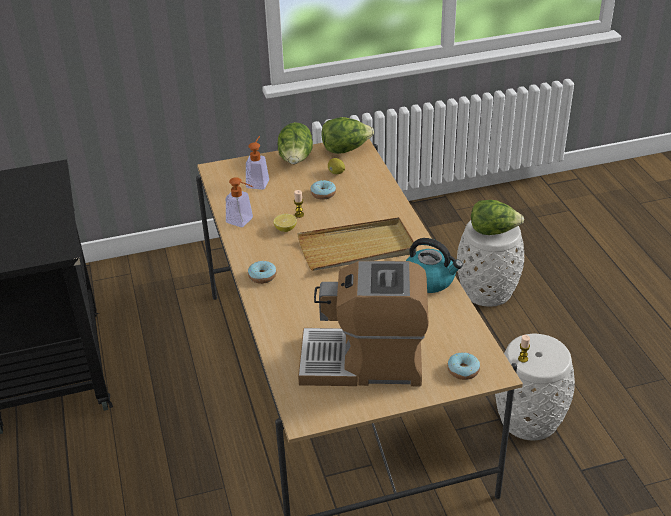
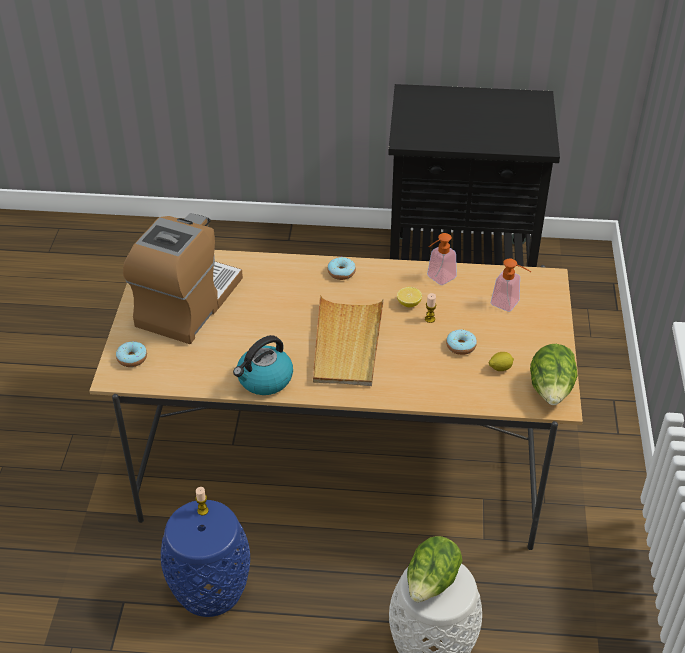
camera: 110 degrees right, 5 degrees up
(296, 160) = (542, 342): lettuce -> none
(529, 419) = (210, 589): white stool -> blue stool

